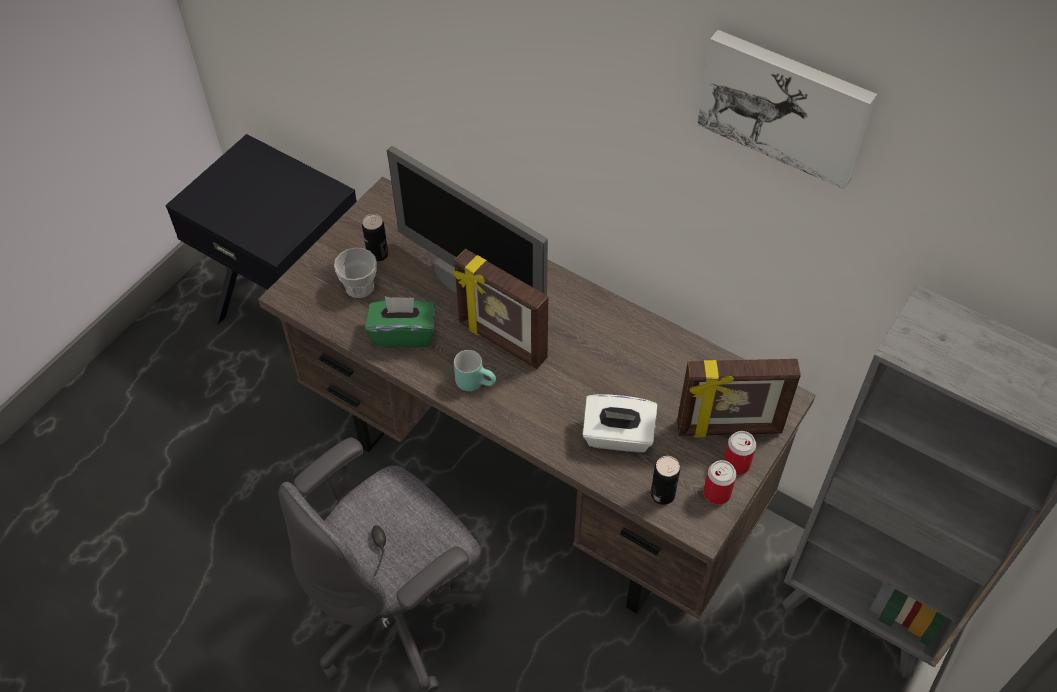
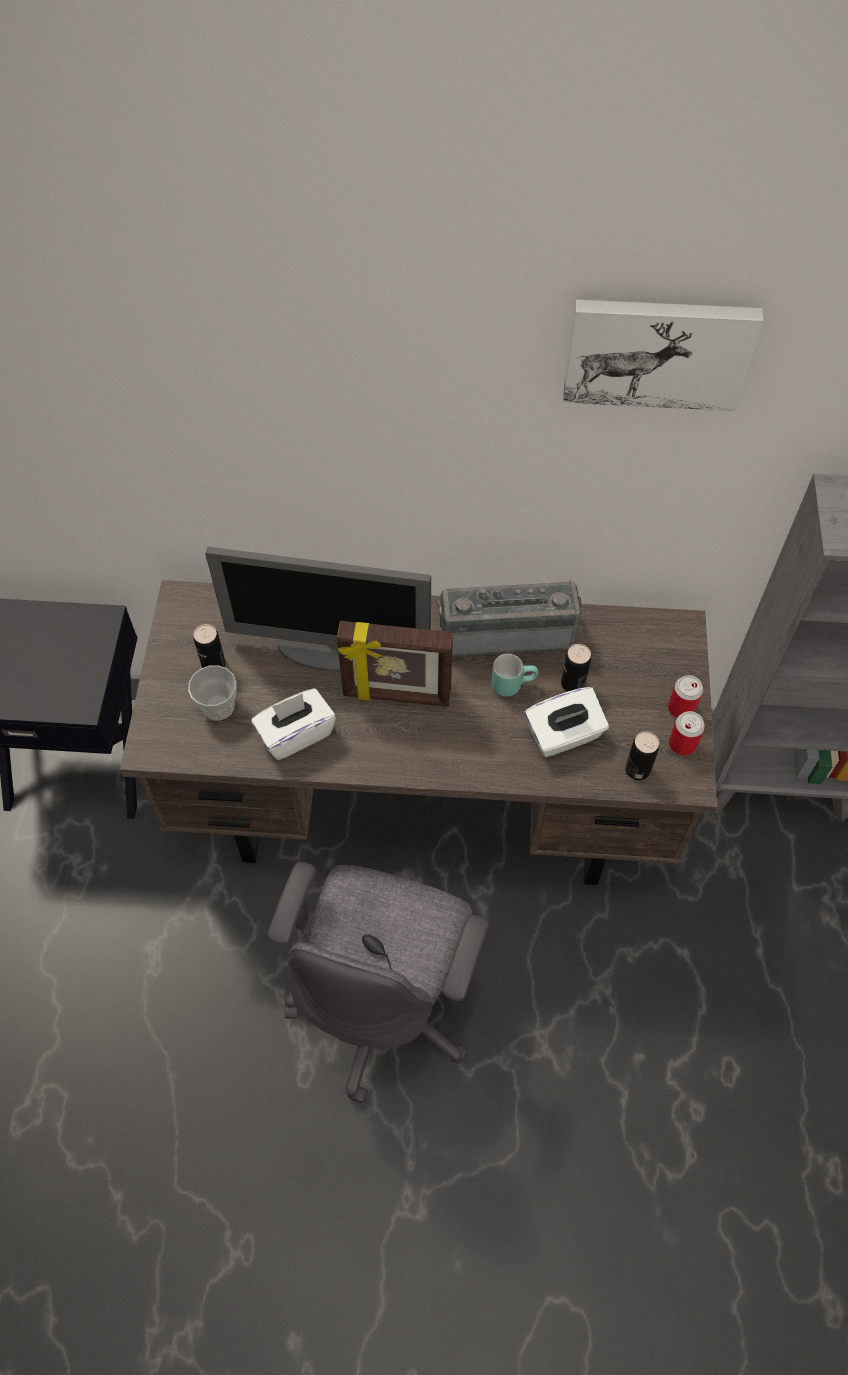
camera: 30 degrees left, 5 degrees up
(403, 334) = (295, 734): green tissue box -> white tissue box
(476, 382) = (399, 747): turquoise mug -> turquoise mug (512, 683)
(626, 333) = (506, 631): none -> radio
(654, 399) = (573, 683): none -> can
(729, 429) = (654, 679): picture frame -> none

